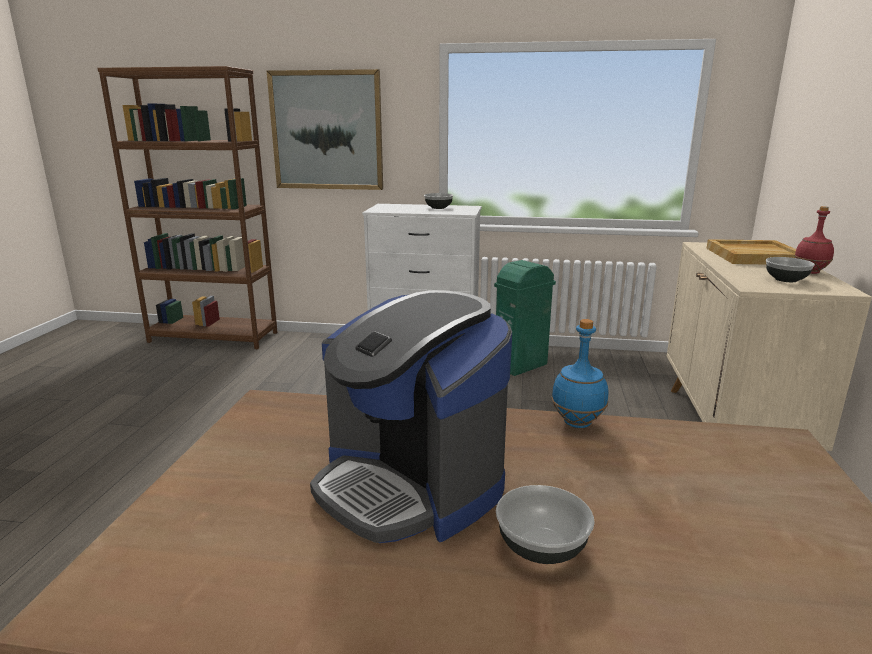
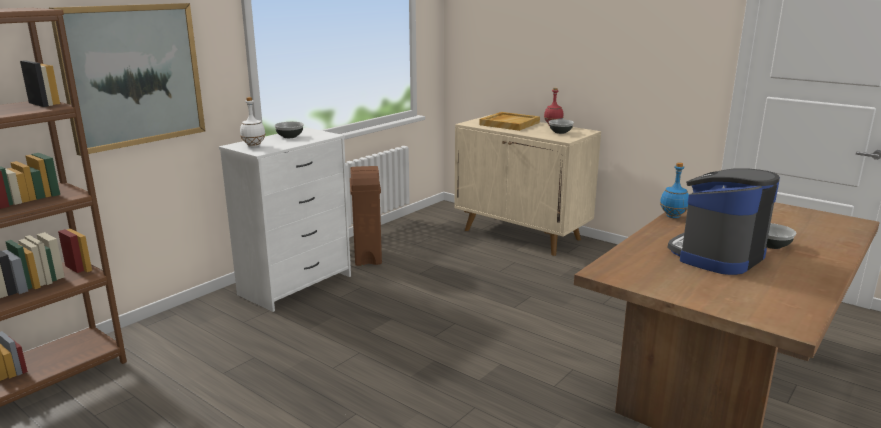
camera: 60 degrees left, 0 degrees up
(391, 207) = (253, 146): none -> white bottle
(410, 485) = (717, 256): coffee machine -> coffee machine turned 150 degrees clockwise
(521, 366) = (368, 257): green trash can -> brown trash can

